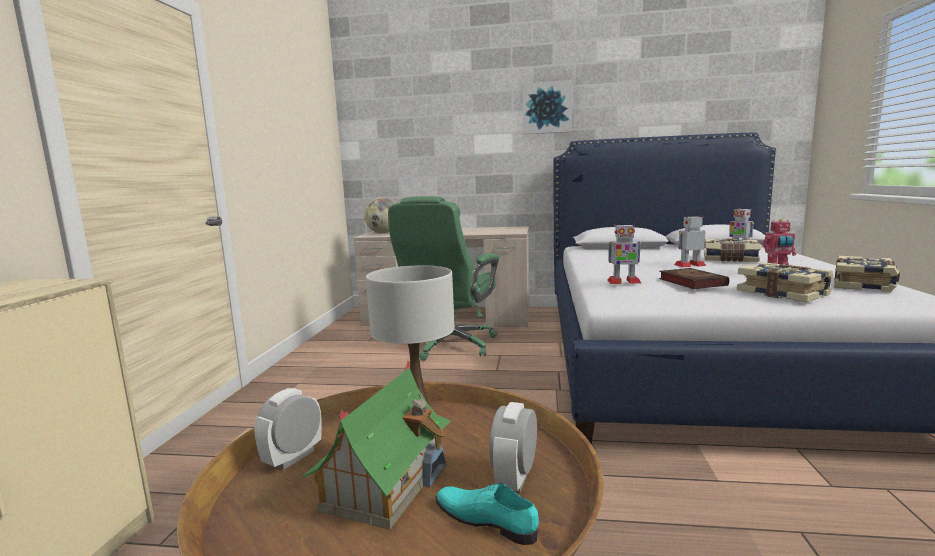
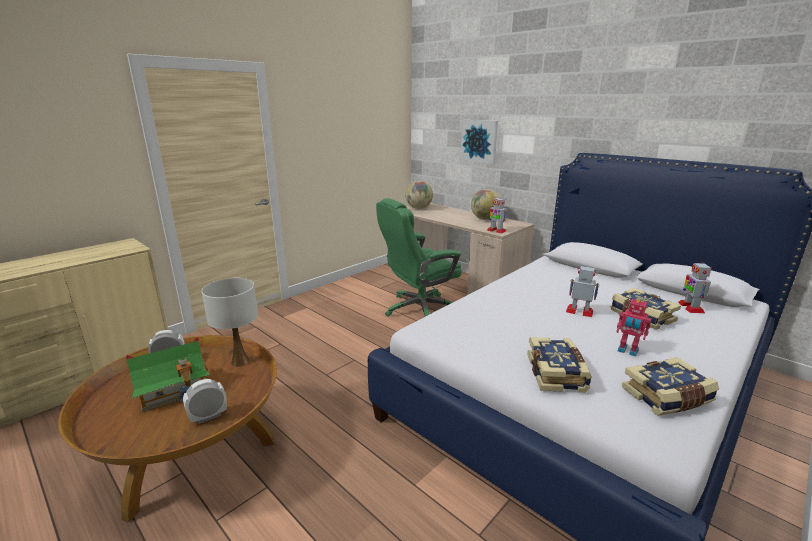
camera: 35 degrees right, 10 degrees up
(476, 229) = (485, 219): none -> globe
(486, 518) = (170, 427): turquoise shoe -> none
(547, 108) = (568, 115): picture -> picture (479, 141)
(623, 282) = (470, 313): toy robot -> toy robot (496, 230)
(690, 282) = (514, 332): book -> none

